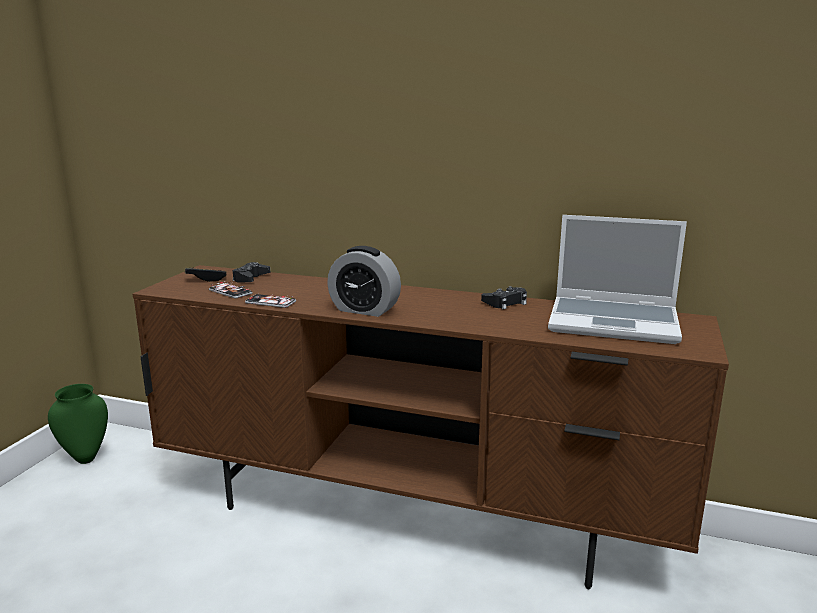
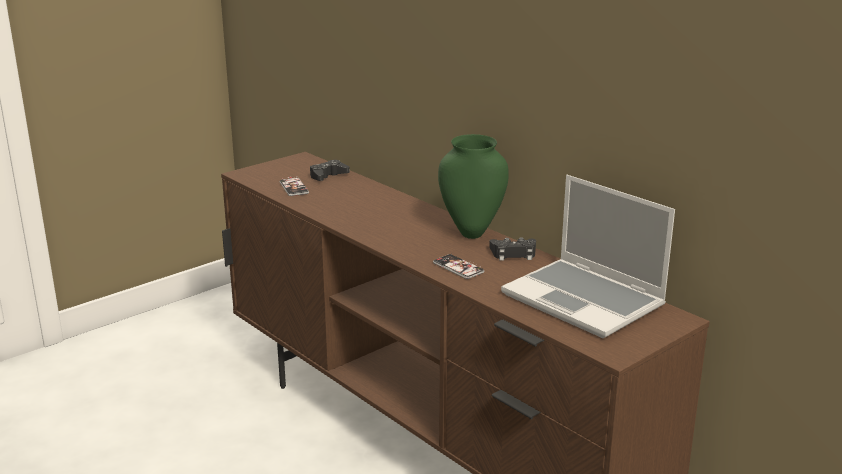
camera: 30 degrees right, 5 degrees up
(85, 459) = (206, 309): green vase -> green vase (471, 234)
(206, 279) = (291, 169): game controller -> none
(270, 302) = (311, 206): phone -> phone (458, 267)
(364, 310) = (376, 232): alarm clock -> none

